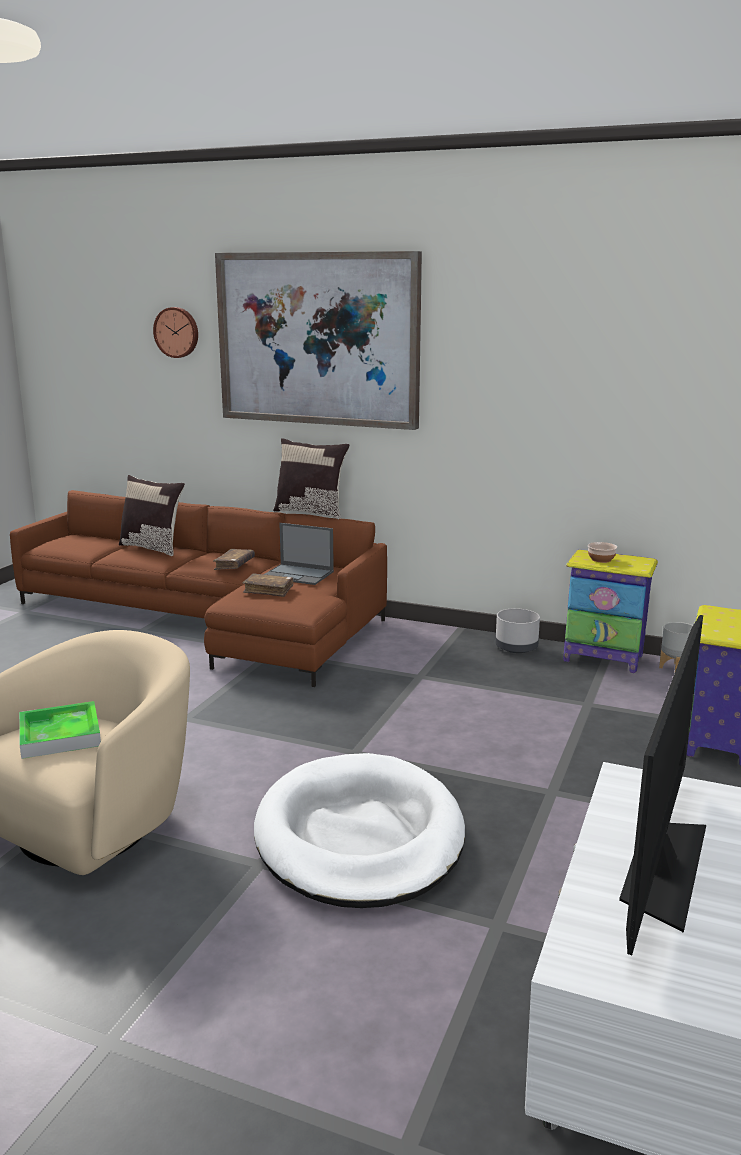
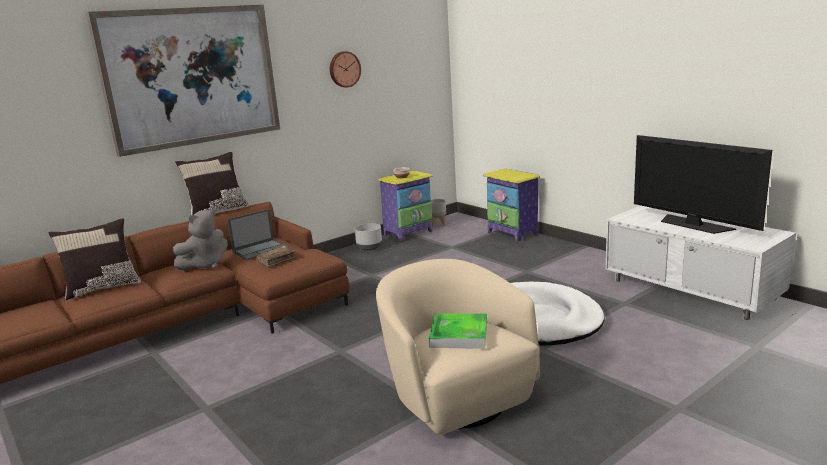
camera: 60 degrees left, 0 degrees up
(177, 332) = (46, 89): wall clock -> wall clock (344, 69)
(234, 565) = (205, 265): brown book -> grey plush toy

